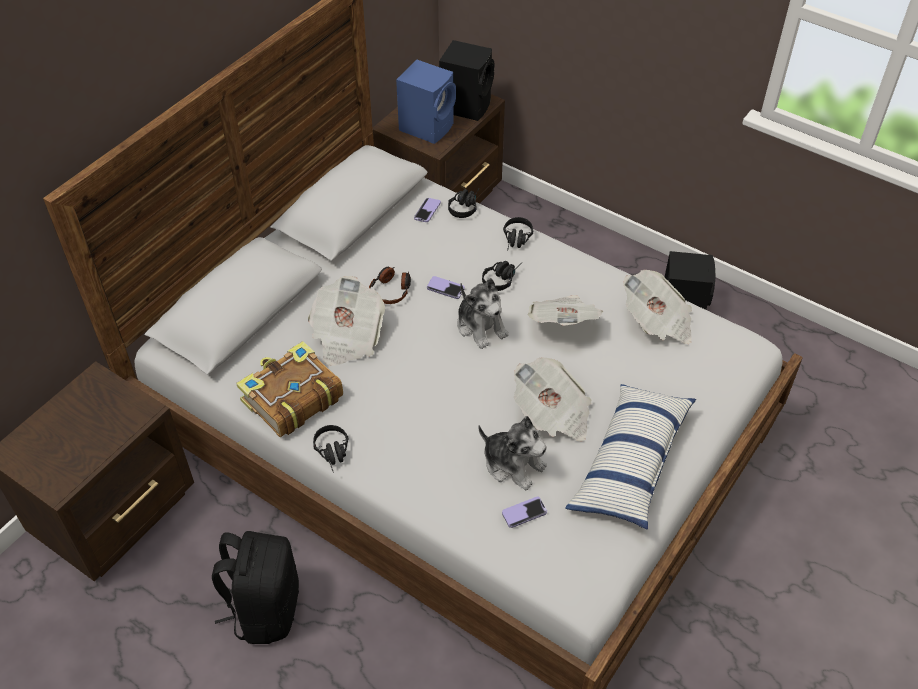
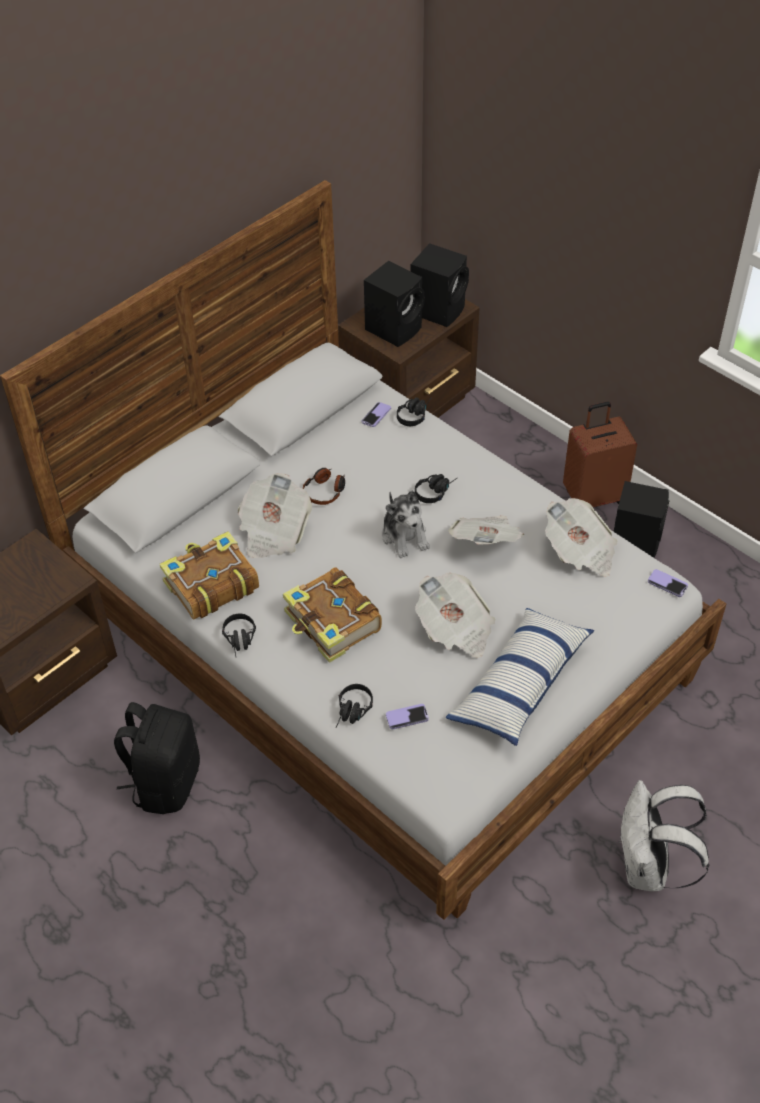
camera: 10 degrees right, 0 degrees up
(426, 424) = (332, 623): none -> book
(428, 126) = (395, 328): blue speaker -> black speaker
(445, 288) = (378, 495): phone -> phone (667, 584)
(513, 464) = (406, 671): plush toy -> none
(516, 241) = (458, 455): black headphones -> black headphones (352, 713)
(633, 270) = (594, 496): none -> brown suitcase
(769, 630) = (648, 868): none -> white backpack

